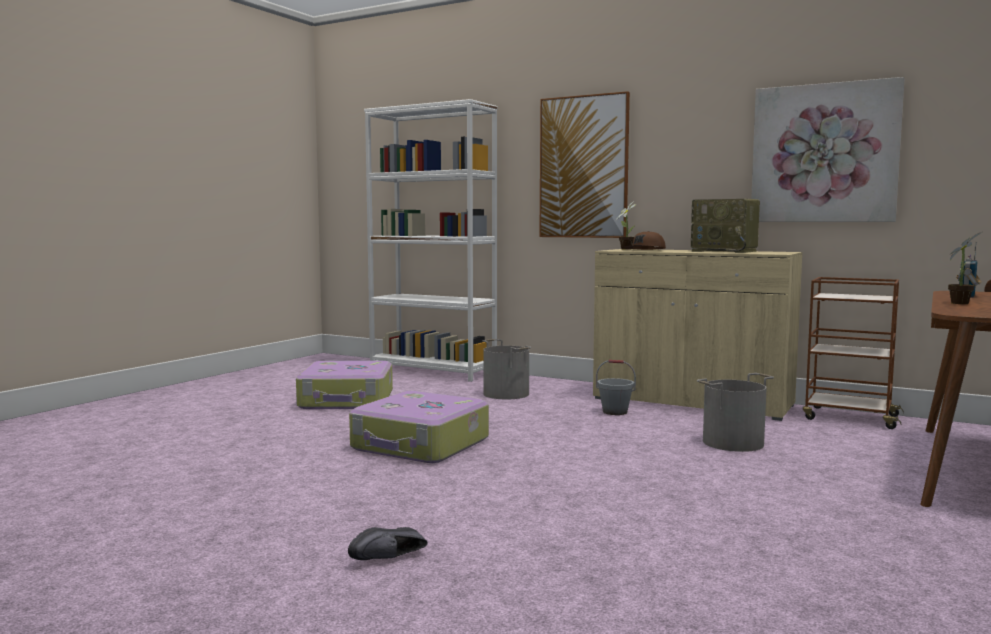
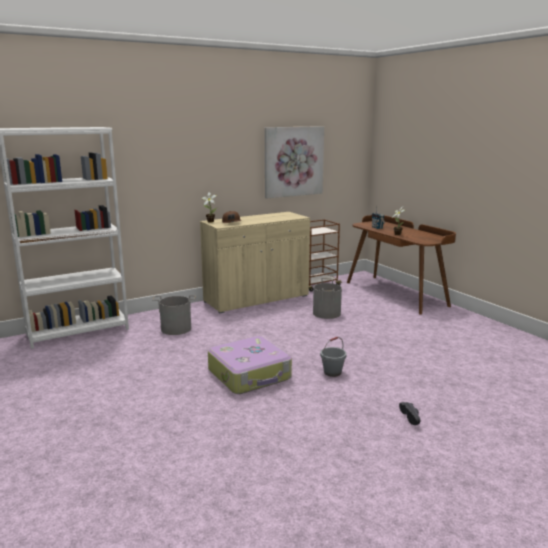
camera: 60 degrees left, 10 degrees up
(347, 400) = (113, 374): suitcase -> none
(584, 167) = (170, 171): picture -> none
(614, 412) = (251, 317): grey bucket -> grey bucket (332, 372)
(725, 251) = (267, 217): radio -> none

